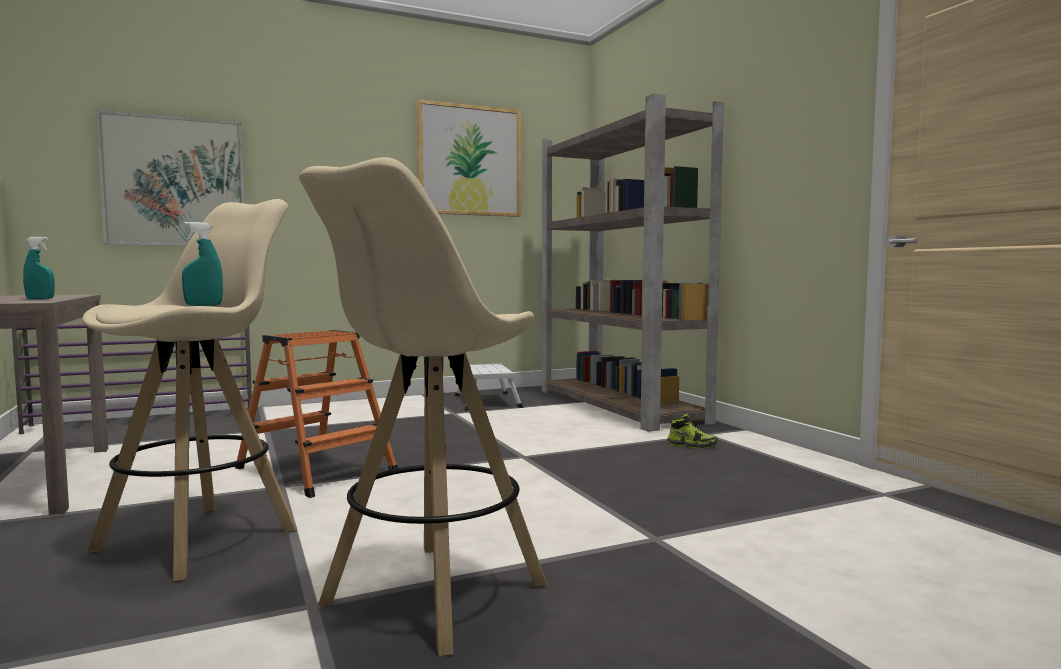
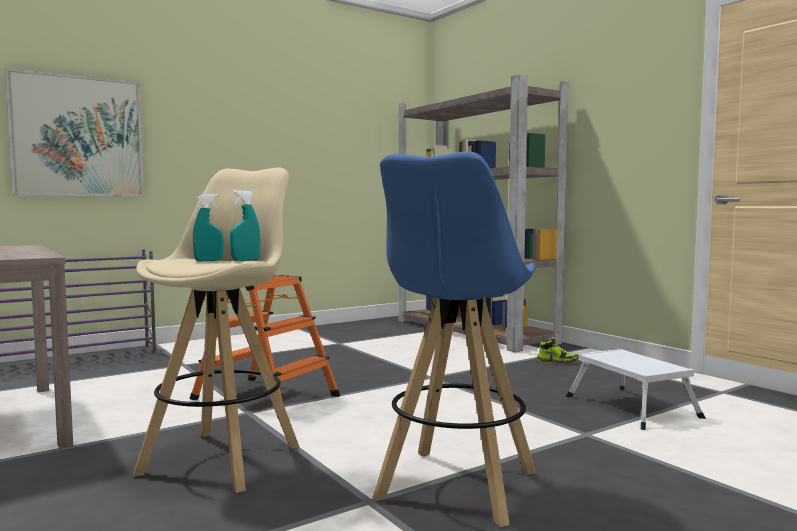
camera: 10 degrees left, 0 degrees up
(40, 298) = (23, 252): turquoise spray bottle -> turquoise spray bottle (208, 261)
(430, 596) = (454, 487): beige stool -> blue stool
(469, 160) = (334, 120): picture -> none
(487, 401) = (359, 331): white step ladder -> white step ladder (631, 406)

